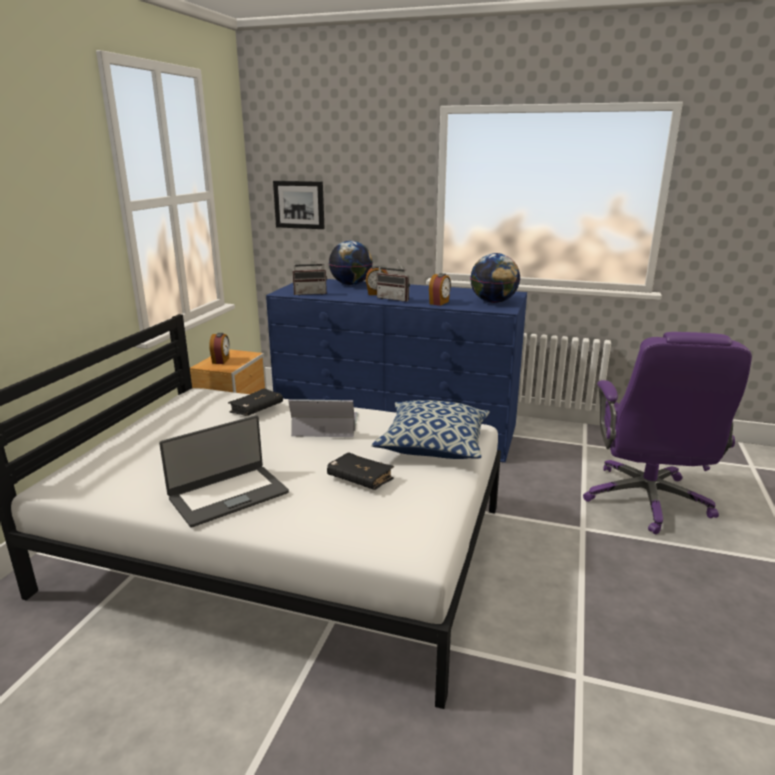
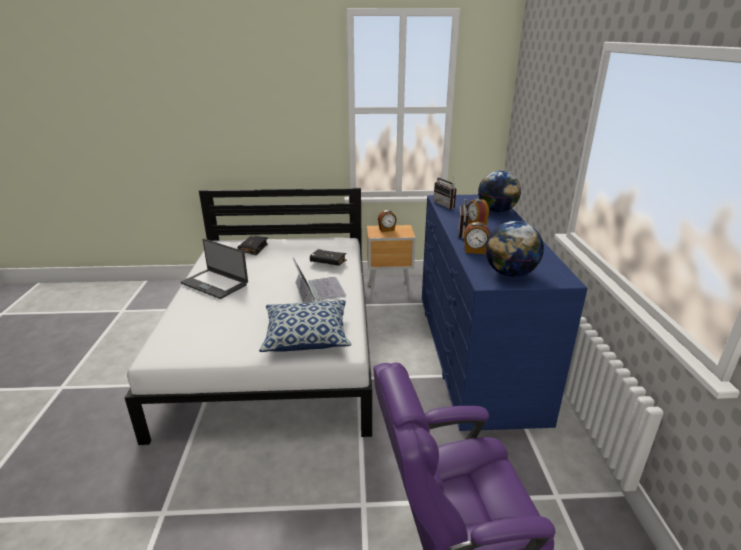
camera: 70 degrees right, 5 degrees up
(299, 204) = (524, 129): picture -> none
(360, 479) = (244, 318): black book -> black book (253, 248)

